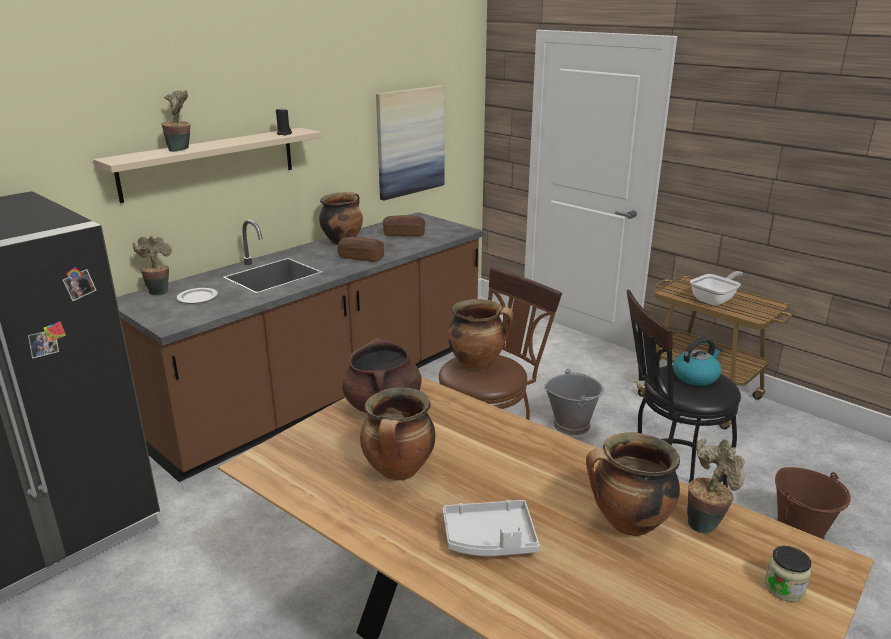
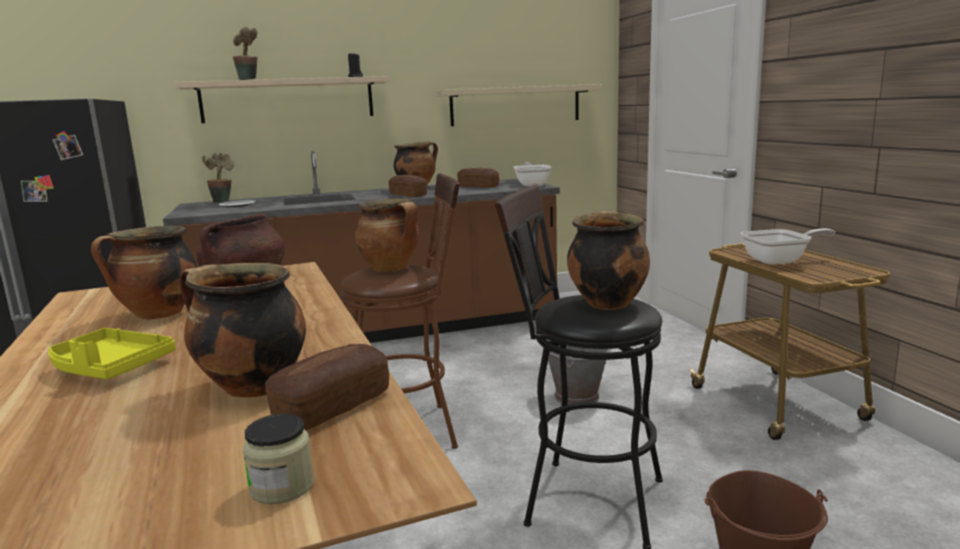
camera: 30 degrees right, 10 degrees down
(410, 142) = (515, 105): picture -> beige shelf
(449, 226) = (532, 184): none -> frying pan
(490, 539) = (110, 368): white tray -> yellow tray
(696, 376) = (606, 303): kettle -> cooking pot
(706, 523) = (332, 406): potted plant -> bread

